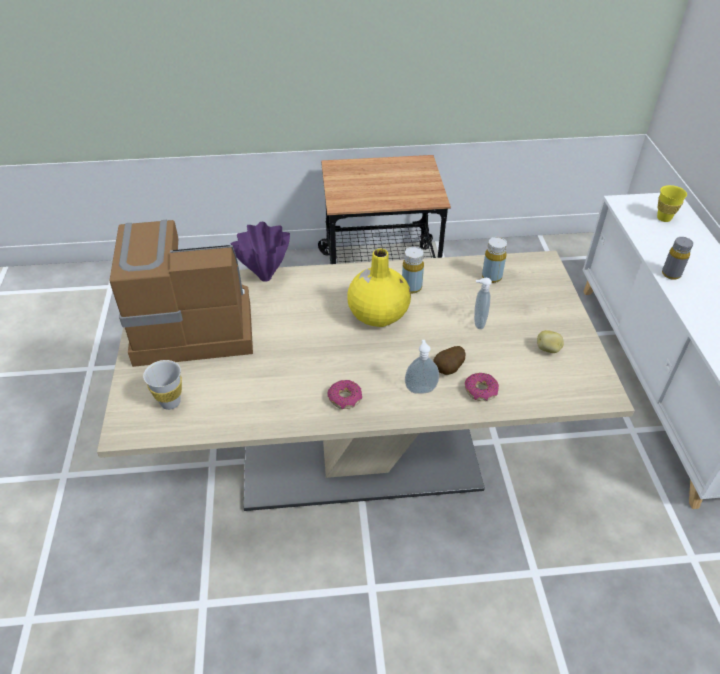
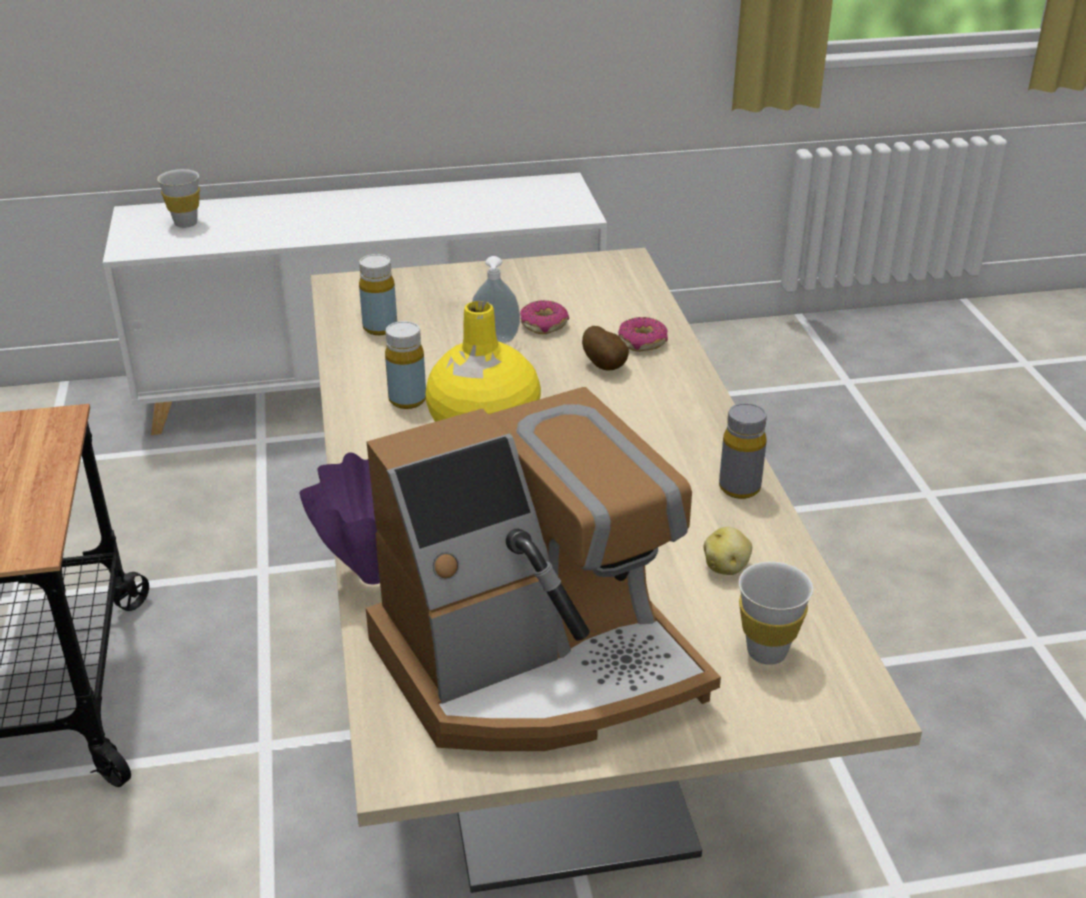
camera: 95 degrees left, 10 degrees down
(191, 324) = (538, 664): coffee machine -> coffee machine turned 105 degrees counterclockwise
(345, 399) = (693, 453): donut -> donut (544, 324)
(420, 388) = (651, 388): soap dispenser -> none
(548, 349) = (547, 291): potato -> potato (726, 567)
(664, 218) = (186, 223): yellow cup -> white cup
(671, 274) = (327, 232): grey bottle -> grey bottle (739, 488)

